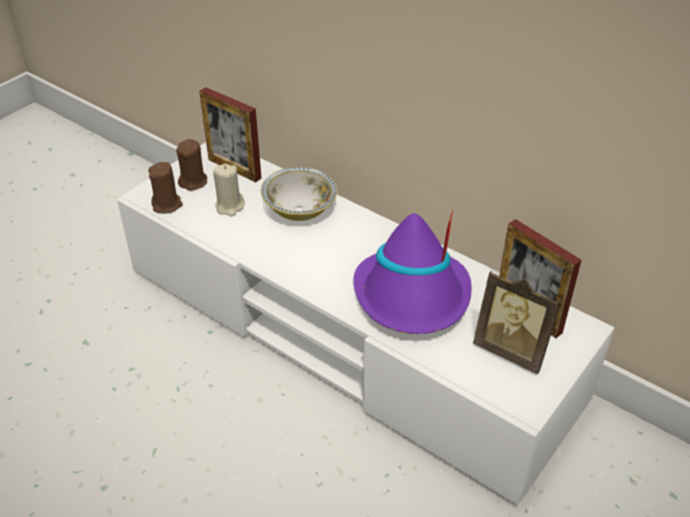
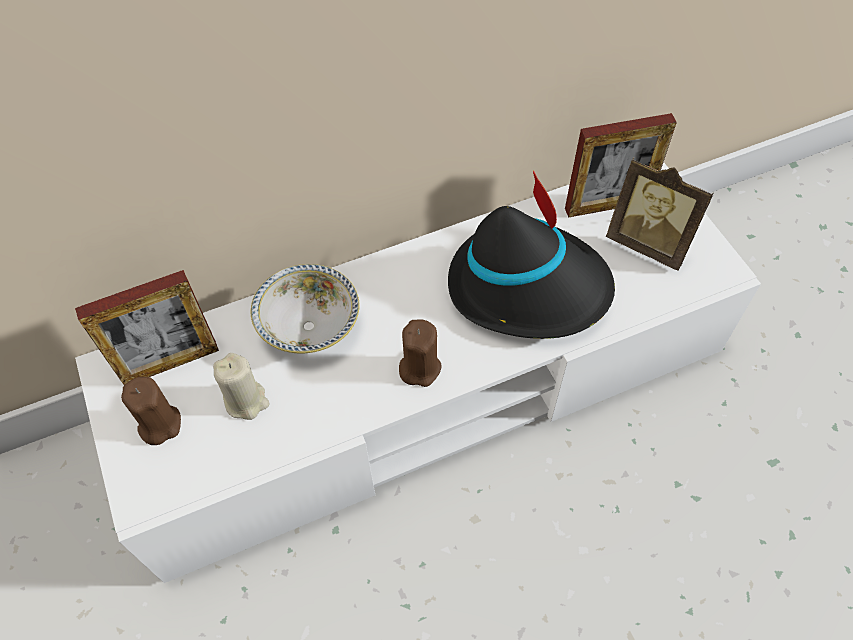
camera: 60 degrees left, 15 degrees up
(167, 205) = (185, 476): brown candle -> brown candle (419, 367)
(412, 296) = (528, 286): purple hat -> black hat
(512, 350) = (648, 243): picture frame -> picture frame turned 60 degrees clockwise

